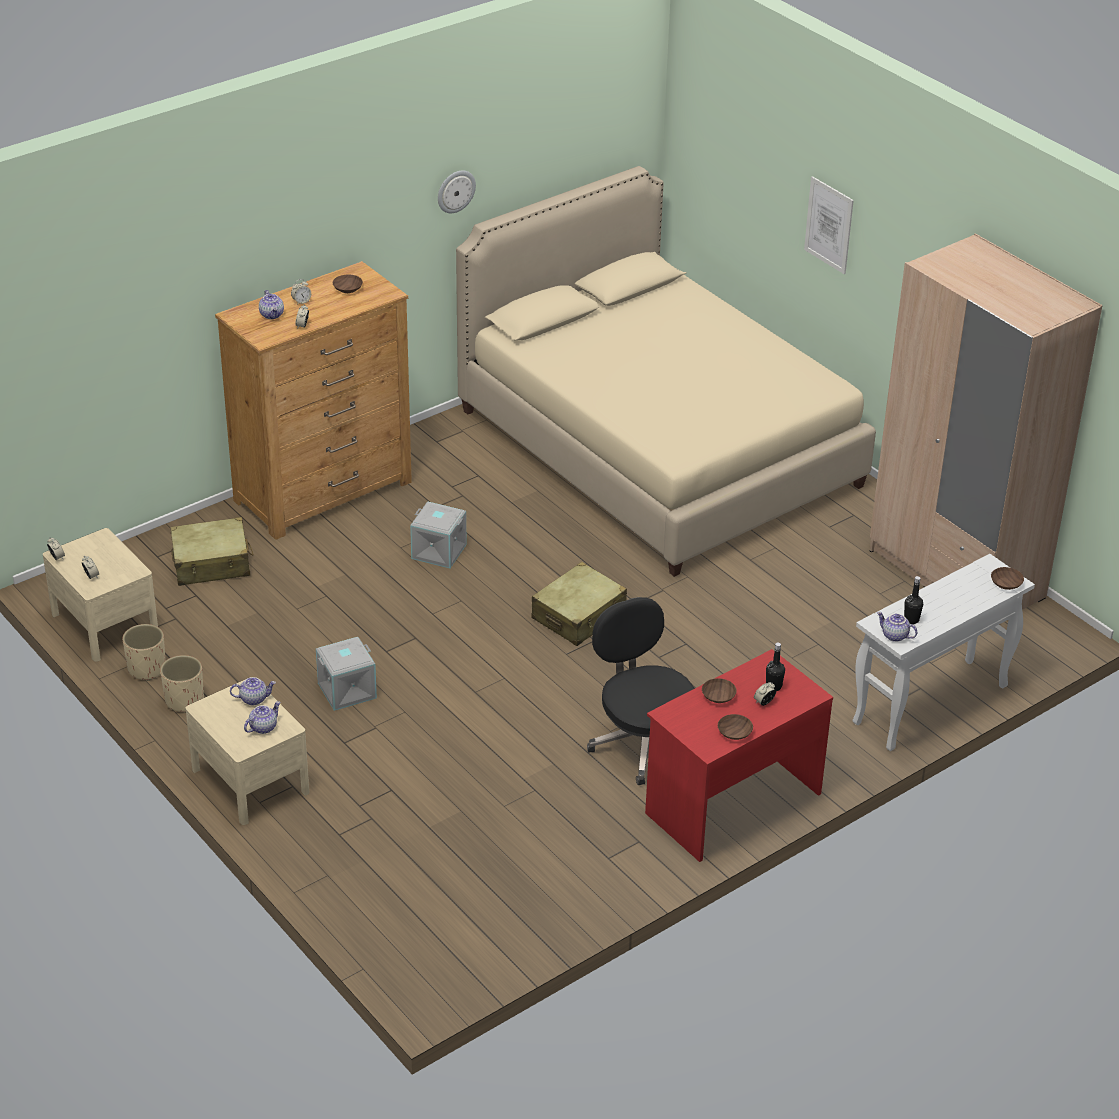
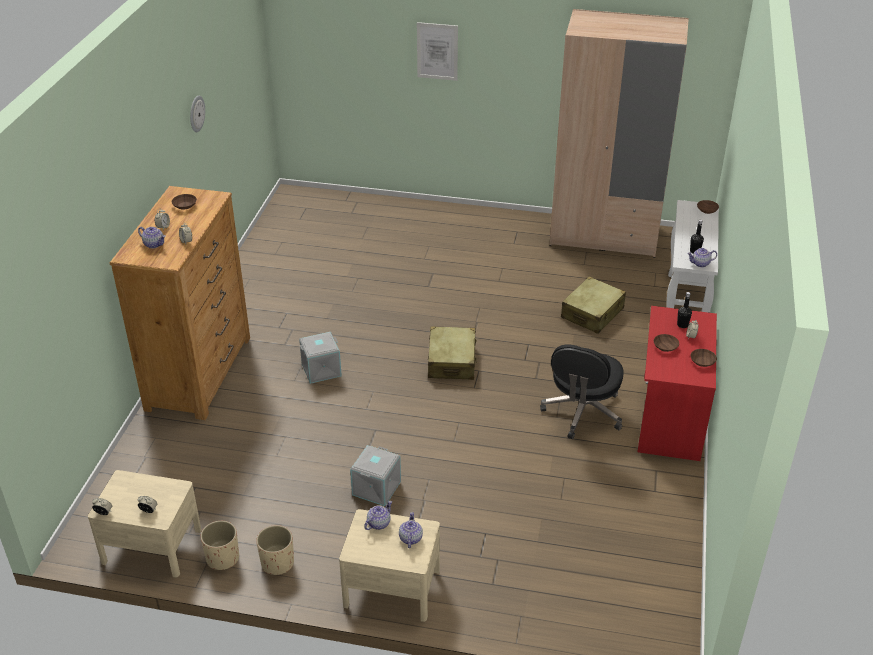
camera: 40 degrees left, 0 degrees up
(212, 563) = (180, 460): beige suitcase -> beige suitcase (592, 313)
(643, 743) = (582, 412): black office chair -> black office chair turned 90 degrees counterclockwise
(658, 448) = (370, 246): beige bed -> none

